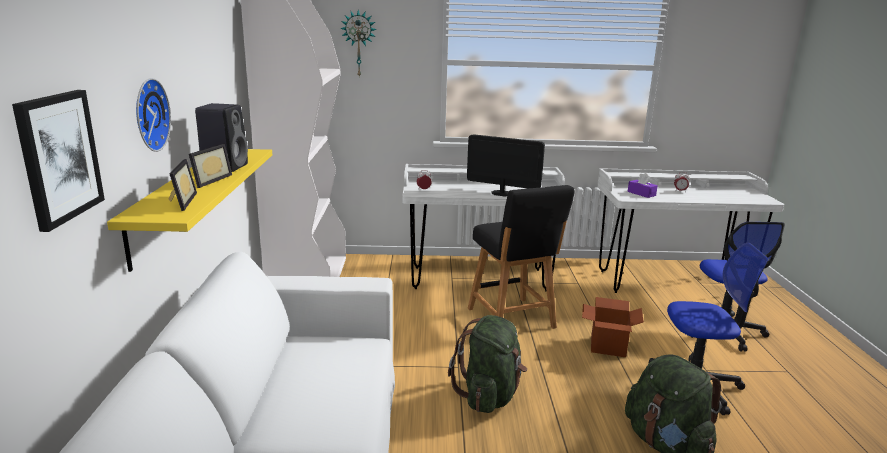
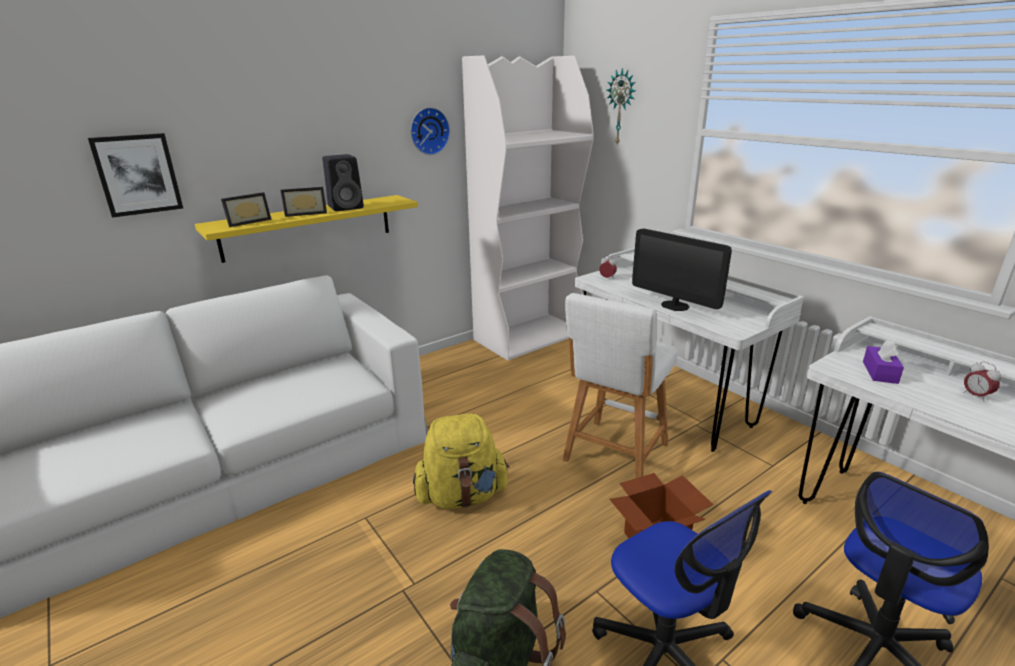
camera: 55 degrees right, 5 degrees up
(148, 115) = (265, 157): wall clock -> wall clock (428, 131)
(489, 395) = (462, 496): green backpack -> yellow backpack
(501, 193) = (675, 306): monitor -> monitor turned 150 degrees clockwise
(513, 320) = (613, 455): black stool -> white stool

